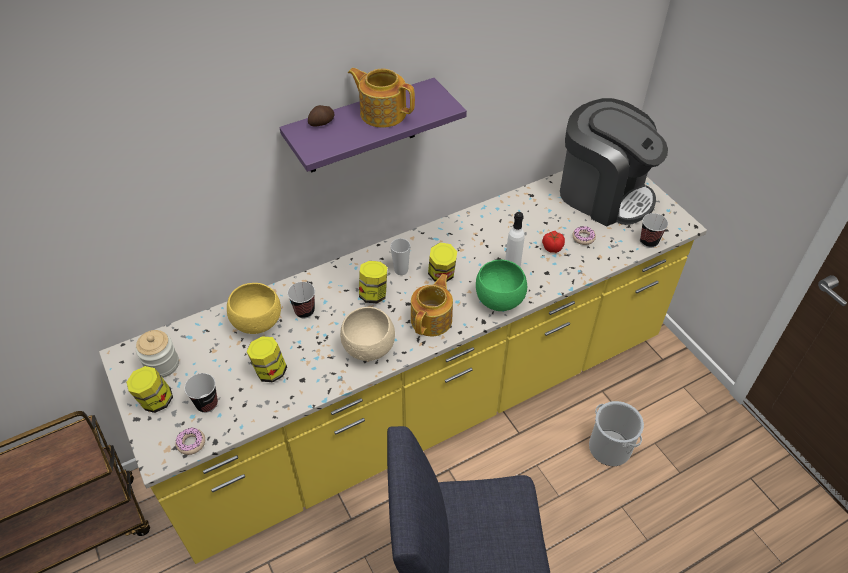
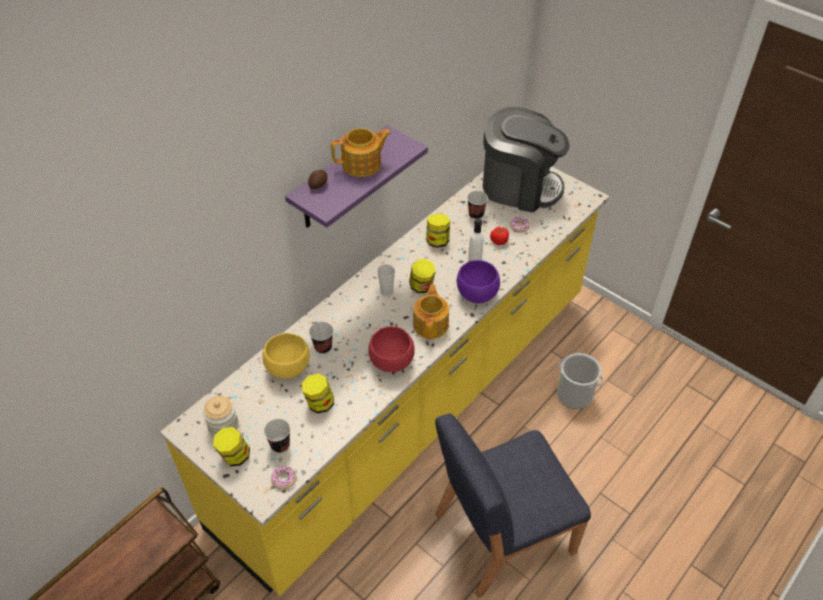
camera: 20 degrees left, 0 degrees up
(370, 349) = (393, 362): beige bowl -> red bowl
(374, 294) = (374, 317): jar -> jar (437, 241)
(382, 113) = (363, 164): teapot -> teapot turned 150 degrees clockwise
(498, 301) = (476, 295): green bowl -> purple bowl
(649, 241) = (570, 216): cup -> cup (476, 214)

